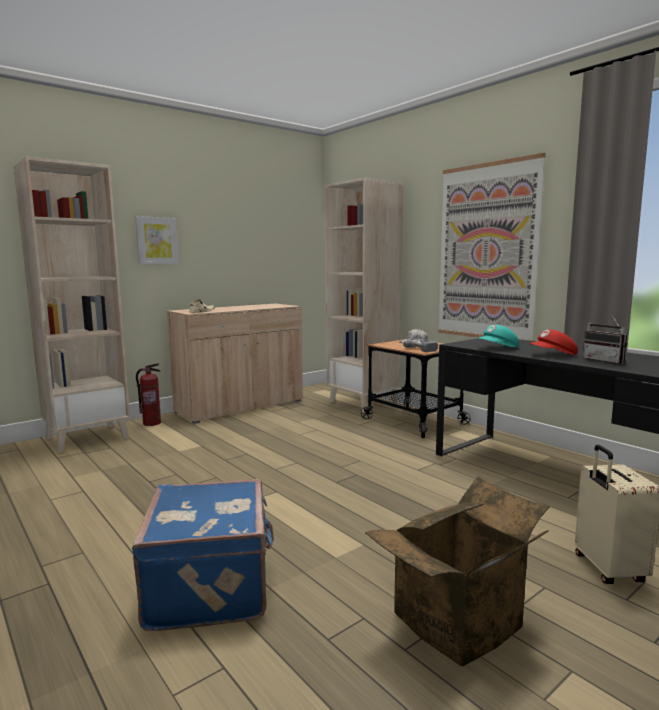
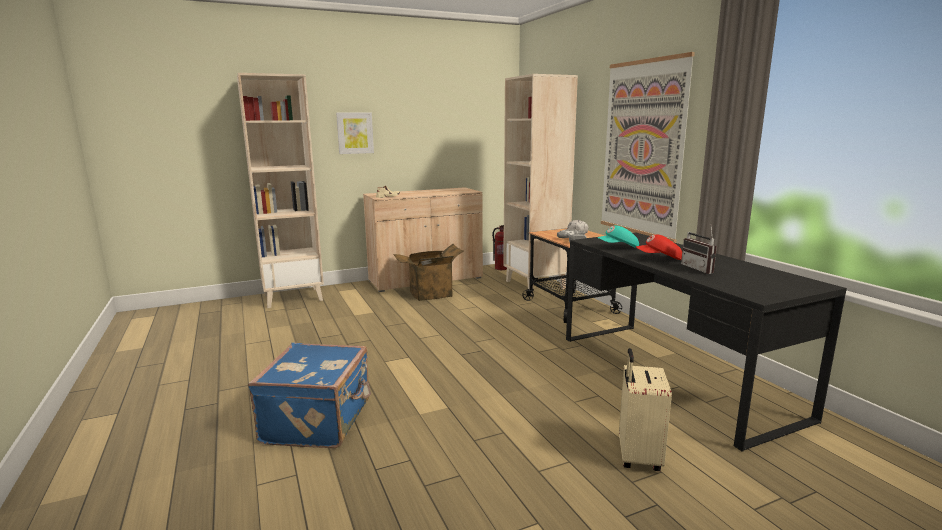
camera: 15 degrees right, 5 degrees up
(152, 423) = (347, 289): fire extinguisher -> fire extinguisher (501, 268)
(460, 624) = (478, 476): cardboard box -> cardboard box (430, 294)

